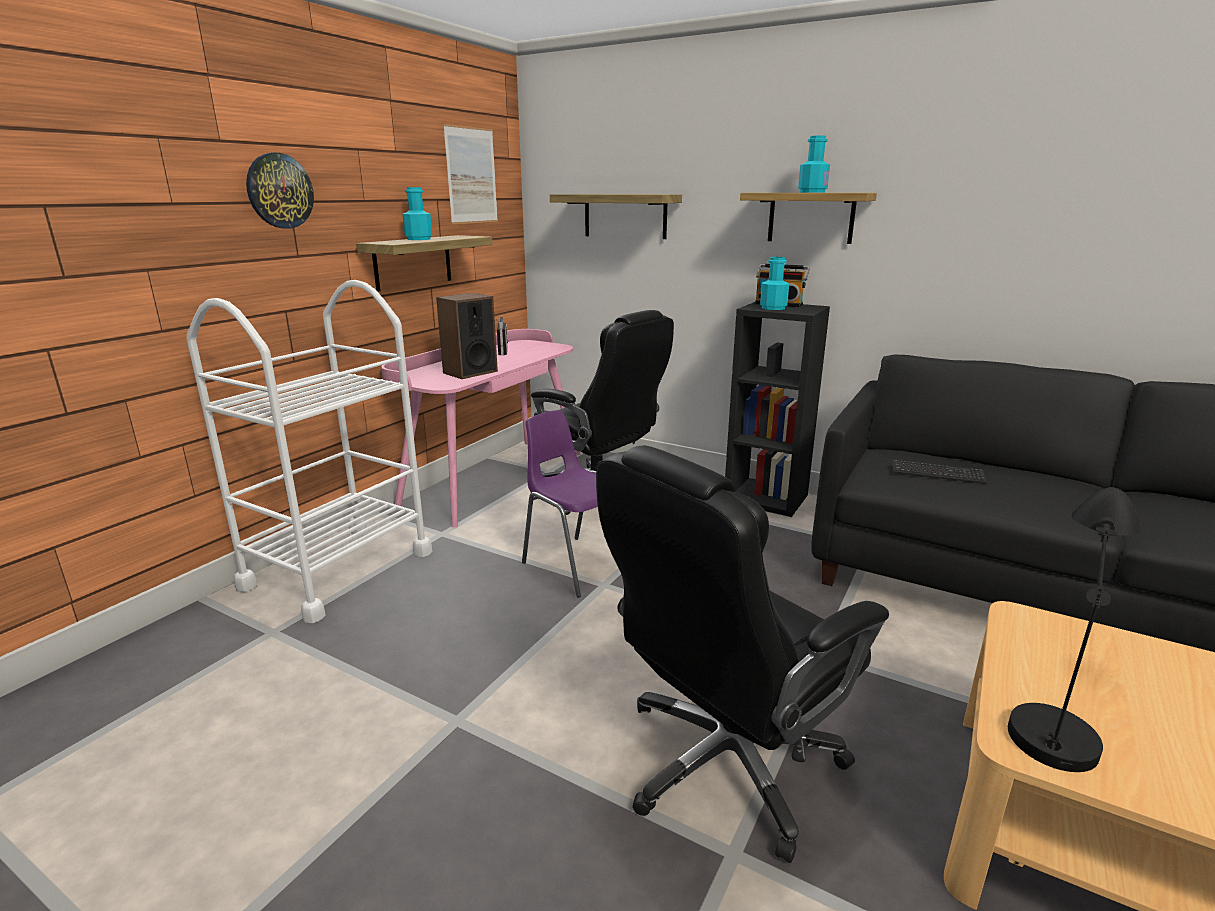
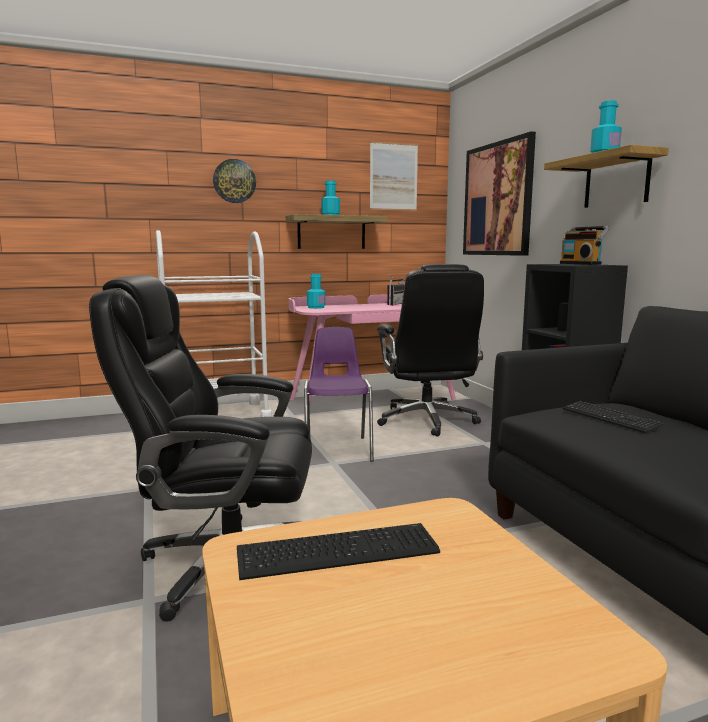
camera: 40 degrees right, 10 degrees down
(470, 372) = (345, 308): speaker -> none
(625, 216) = (497, 199): shelf -> picture
(773, 308) = (561, 264): turquoise bottle -> turquoise bottle (316, 307)
(1058, 700) = (334, 549): black table lamp -> keyboard

